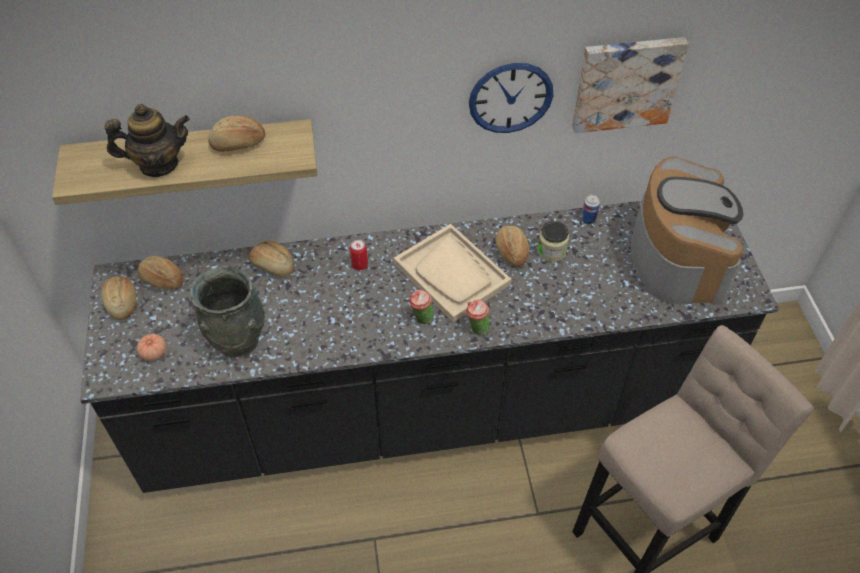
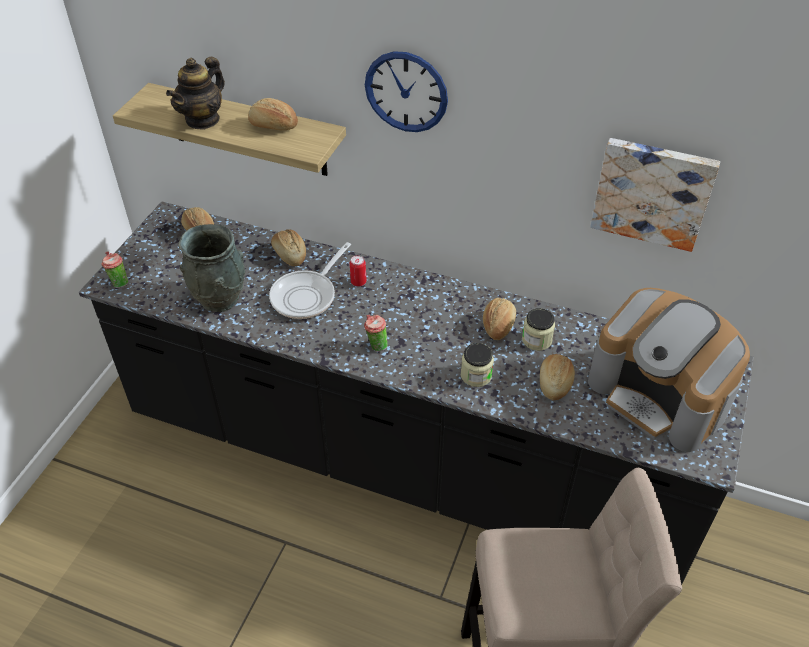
camera: 30 degrees right, 5 degrees down
(122, 303) = (159, 236): bread -> bread (555, 382)
(154, 353) = (153, 281): tomato -> none
(158, 164) = (203, 119): teapot -> teapot turned 105 degrees clockwise
(321, 299) = (307, 295): none -> frying pan
(452, 274) = (430, 321): beige tray -> none
(476, 329) = (417, 374): cup -> cup (119, 283)
(510, 98) = (531, 168): wall clock -> wall clock (406, 92)
(525, 306) = (476, 375): none -> jar
(588, 219) = (593, 327): can -> none
(677, 256) = (659, 395): coffee machine -> coffee machine turned 105 degrees clockwise

